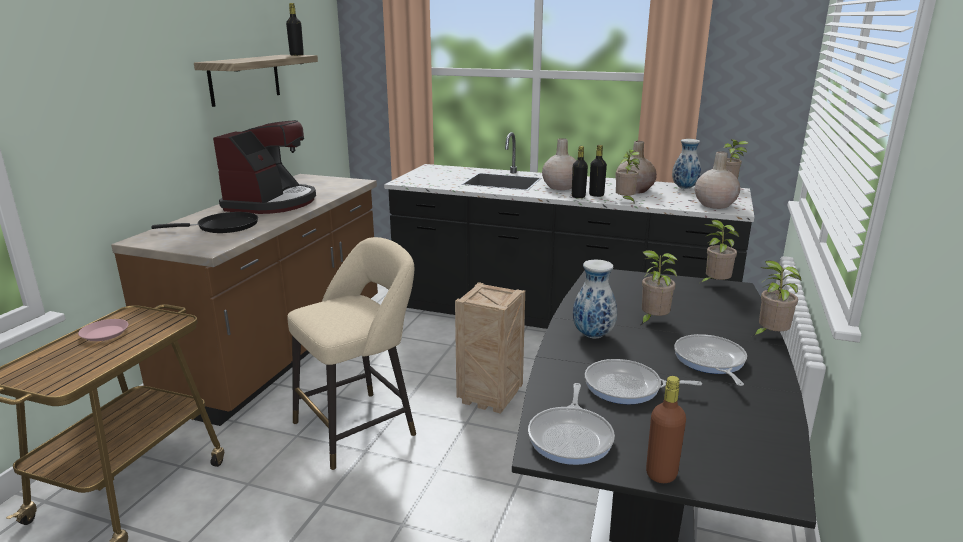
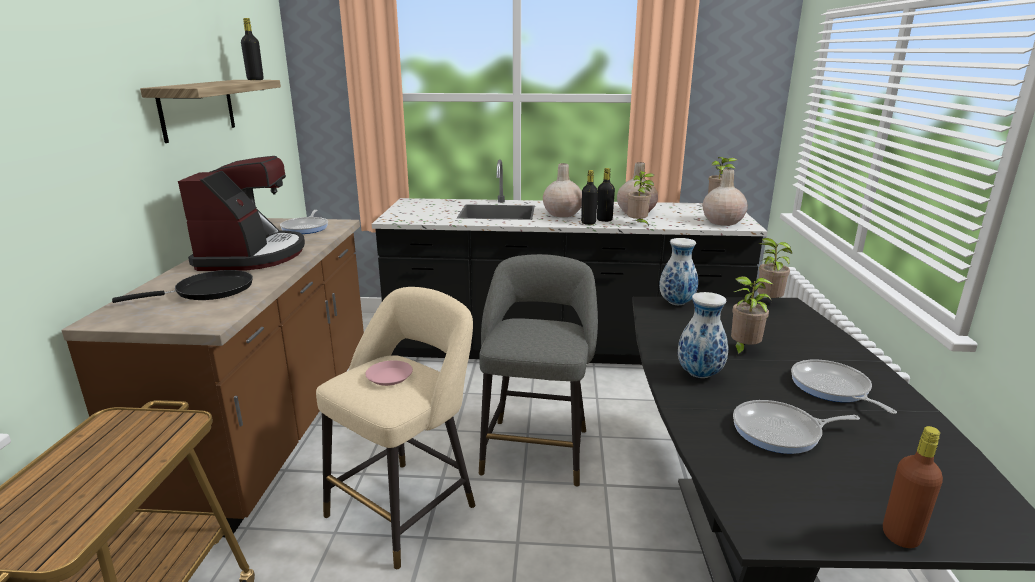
camera: 15 degrees left, 0 degrees up
(105, 333) = (86, 455): pink plate -> pink plate (389, 376)
(491, 397) = (536, 447): crate -> grey stool
(571, 437) = (776, 506): frying pan -> frying pan (306, 228)
(684, 188) = (679, 207): vase -> vase (676, 303)
(769, 336) = (860, 352): potted plant -> none

